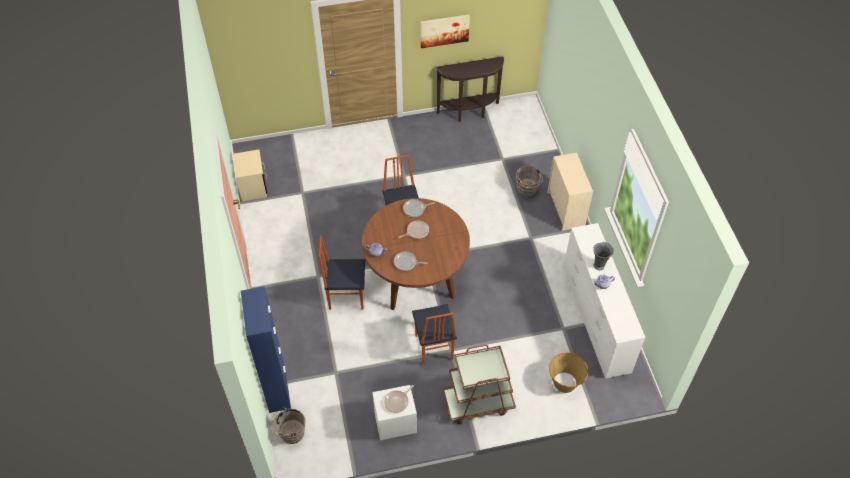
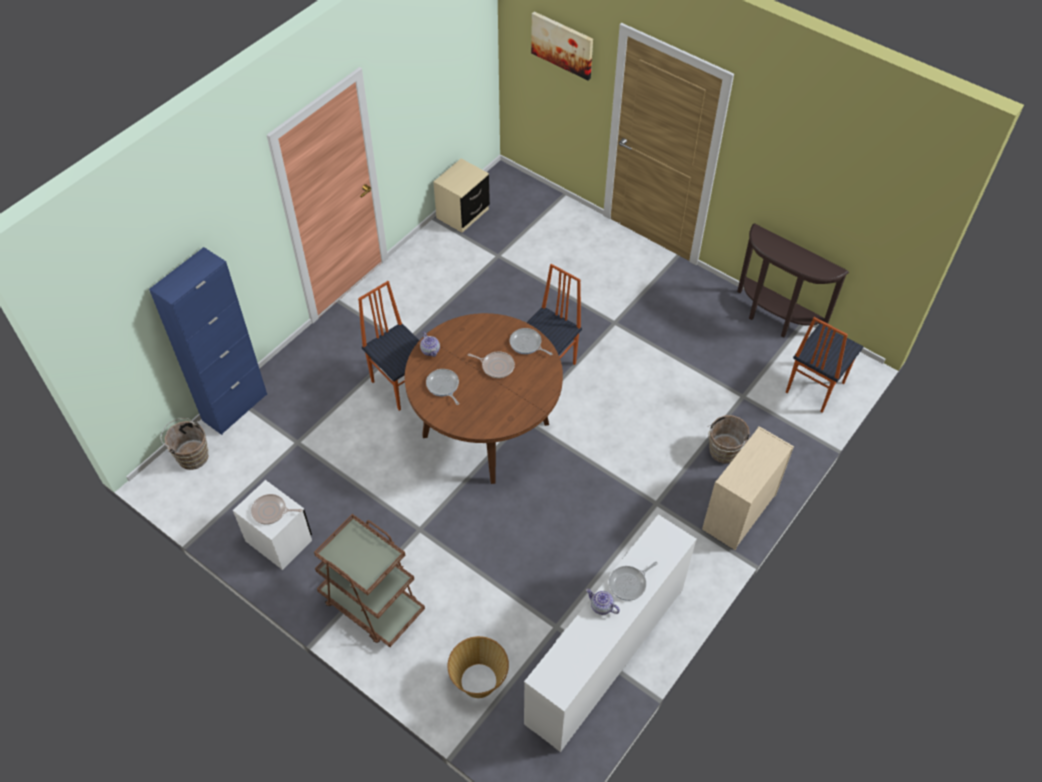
camera: 50 degrees right, 0 degrees up
(433, 347) = (407, 509): chair -> chair (813, 387)
(444, 30) = (778, 176): picture -> picture (562, 45)
(599, 265) = (629, 583): grey vase -> frying pan

